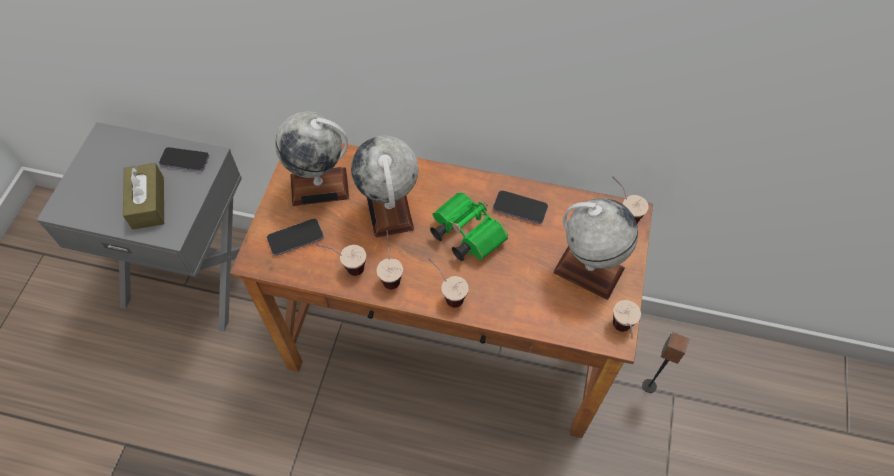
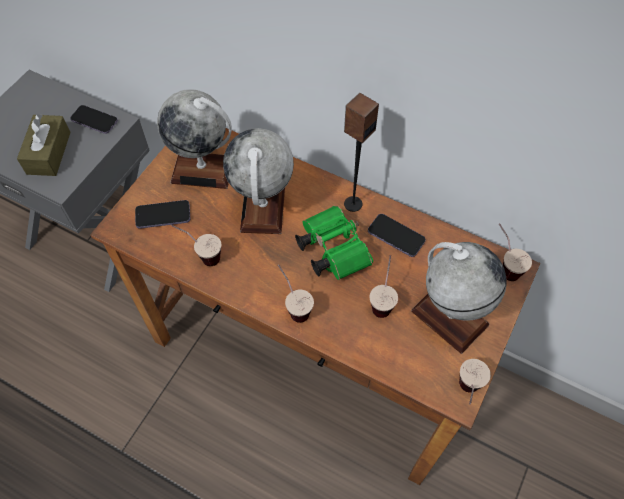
camera: 15 degrees right, 0 degrees up
(391, 272) = (244, 271): cup -> cup (382, 299)
(649, 385) = (503, 450): speaker -> speaker (352, 203)

